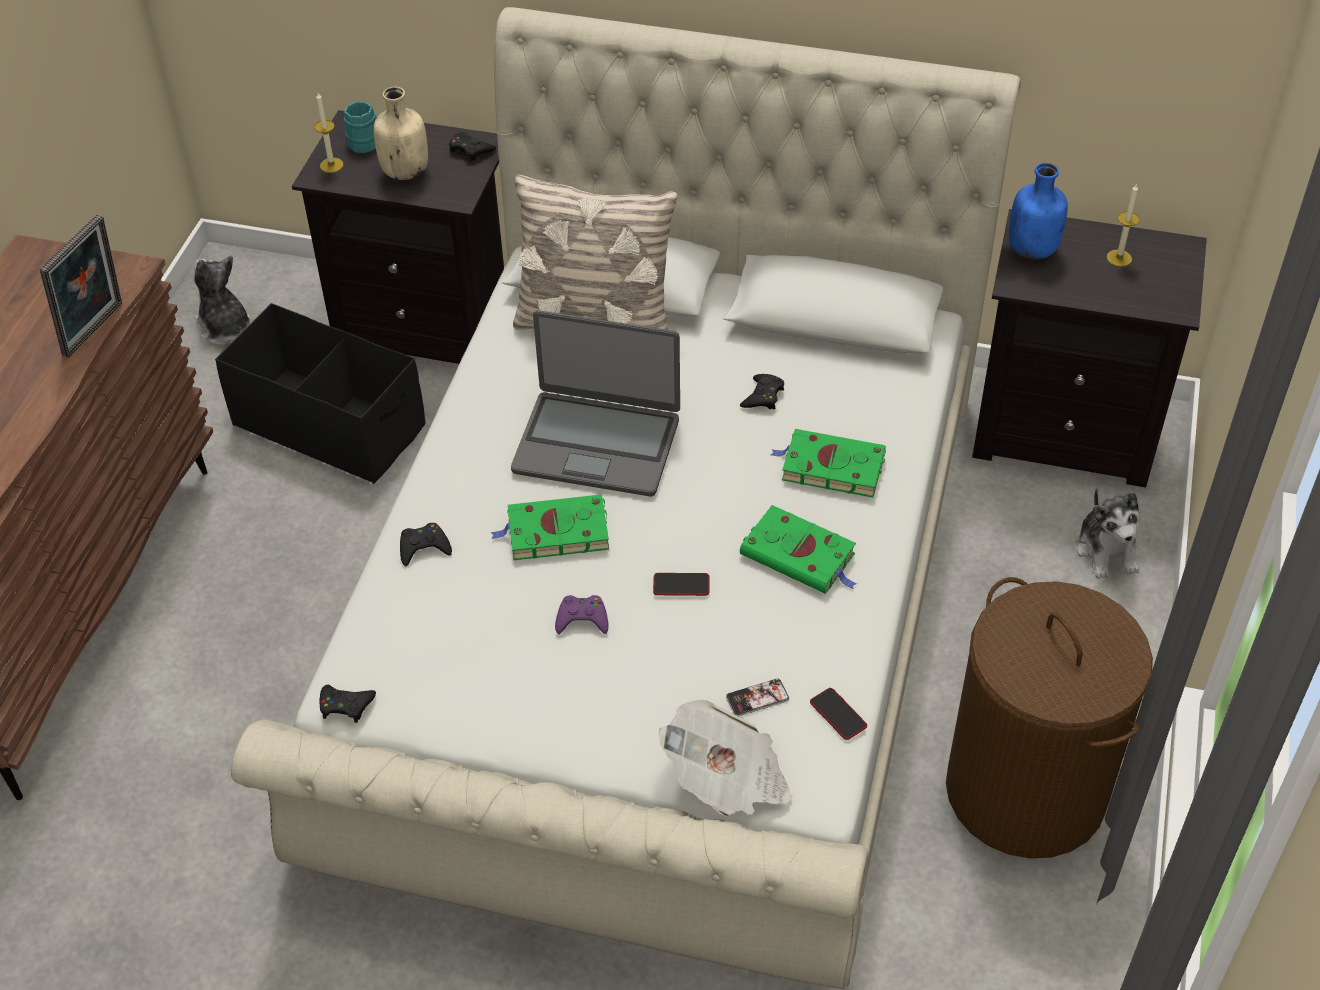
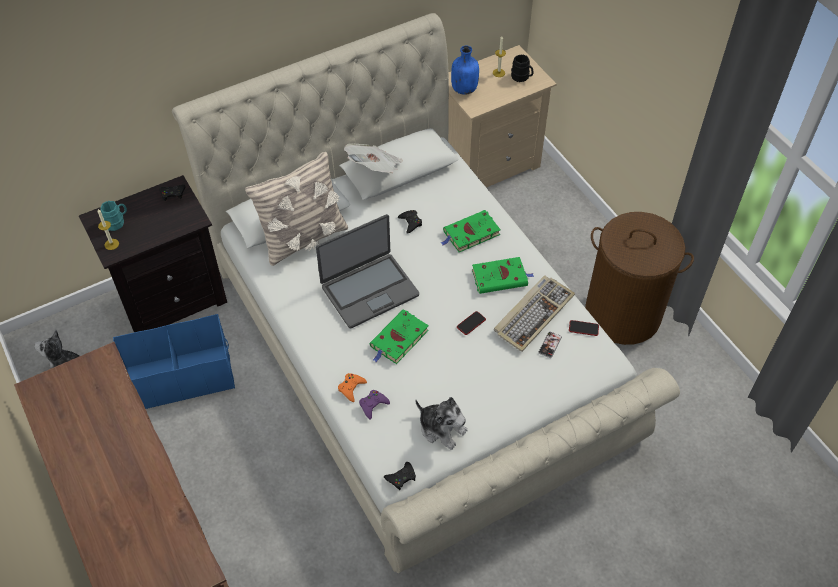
camera: 45 degrees left, 5 degrees up
(97, 330) = (128, 398): picture frame -> none
(330, 424) = (180, 377): black storage box -> blue storage box
(405, 171) = (153, 224): beige bottle -> none
(424, 547) = (351, 388): black game controller -> orange game controller
(582, 619) = (451, 366): purple game controller -> purple game controller (373, 405)
(727, 780) = (576, 384): newspaper -> newspaper (375, 168)
(786, 638) = (533, 314): none -> keyboard
(1065, 431) = (489, 163): black nightstand -> beige nightstand
(1106, 550) = (553, 201): plush toy -> plush toy (441, 428)
(1150, 286) = (522, 77): none -> black mug

